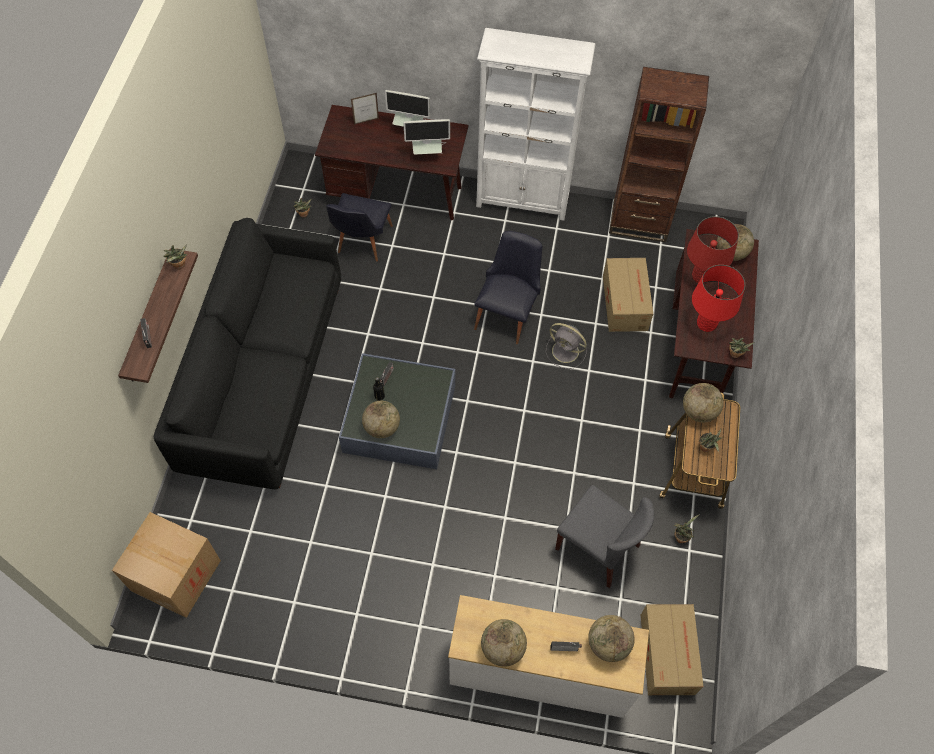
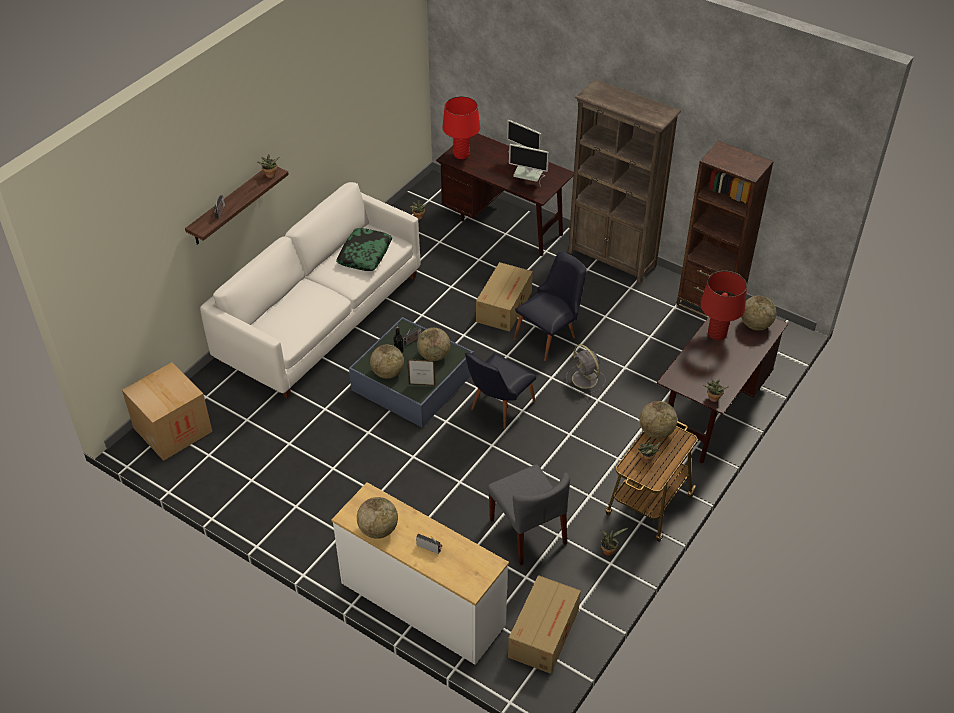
camera: 25 degrees right, 15 degrees down
(263, 376) = (320, 318): black sofa -> white sofa
(292, 296) = (364, 254): none -> pillow
(361, 243) = (454, 251): black chair -> black chair (497, 408)
(366, 121) = (491, 148): picture frame -> picture frame (422, 385)
(523, 200) = (612, 259): white bookcase -> brown bookcase
(608, 644) = (467, 558): globe -> globe (434, 356)
(625, 302) = (661, 360): cardboard box -> cardboard box (505, 306)
(706, 324) = (700, 369): red table lamp -> red table lamp (461, 155)

